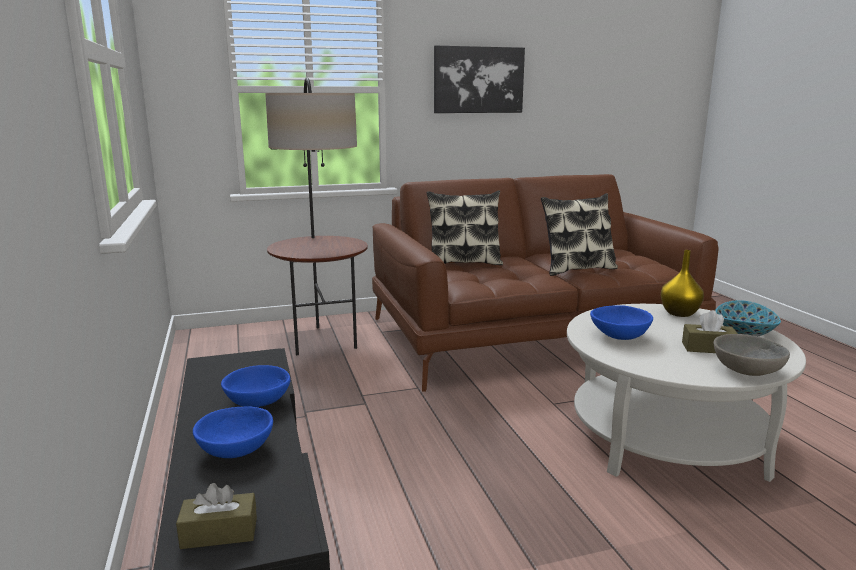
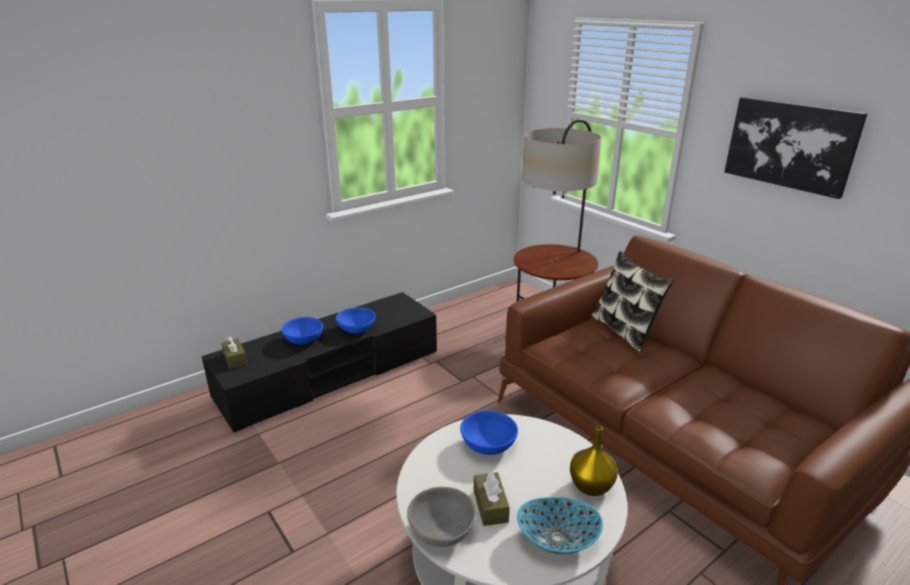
camera: 70 degrees right, 10 degrees up
(577, 269) = (679, 400): pillow -> none

